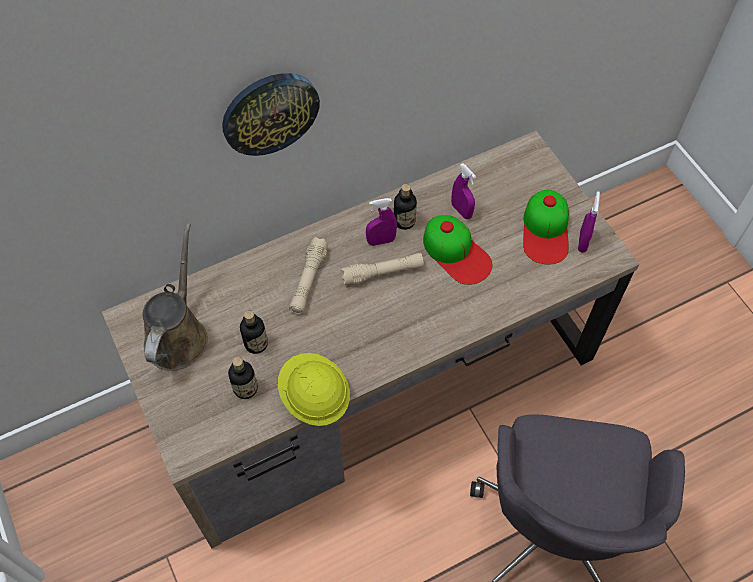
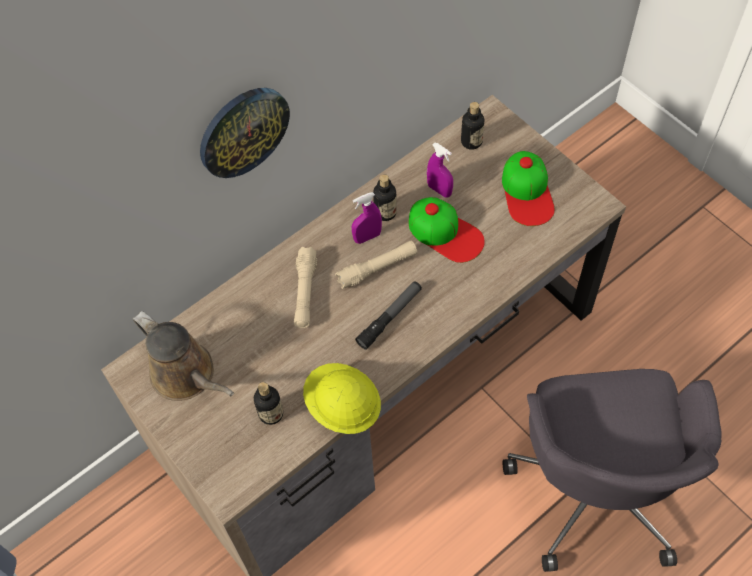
camera: 10 degrees left, 0 degrees up
(178, 335) = (187, 375): brown watering can -> brown watering can turned 135 degrees clockwise
(256, 344) = (269, 367): bottle -> bottle (471, 141)
(382, 322) = (390, 317): none -> flashlight
(582, 242) = (566, 196): purple spray bottle -> none

